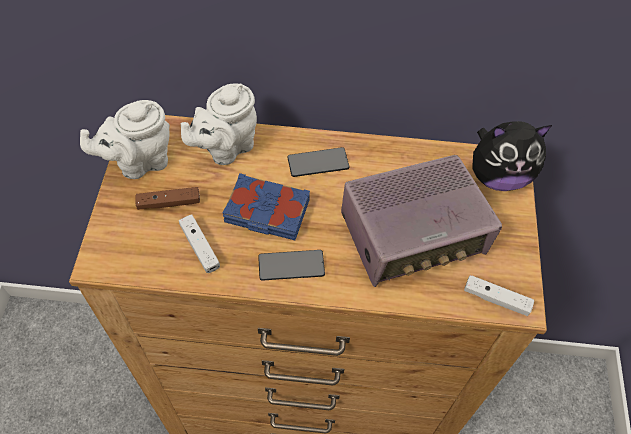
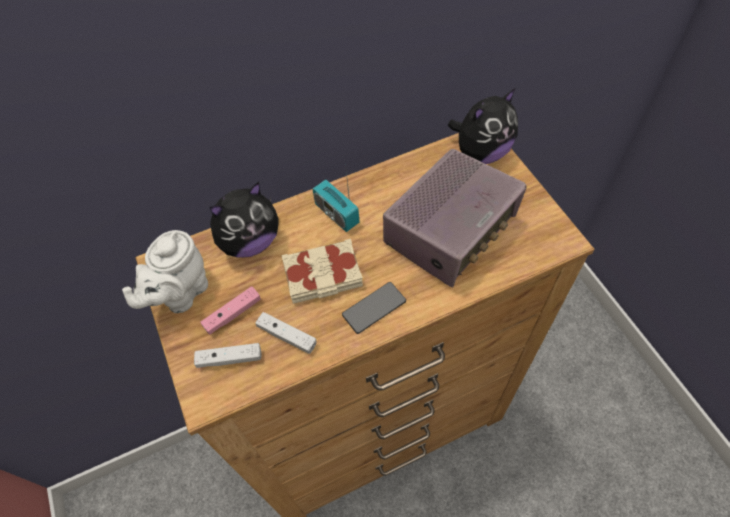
camera: 25 degrees left, 0 degrees up
(169, 203) = (233, 314): brown game controller -> pink game controller
(226, 148) = (250, 242): white teapot -> plush toy
(267, 212) = (323, 276): blue book -> beige book
(318, 163) = (336, 214): phone -> radio
(496, 299) = (545, 246): white game controller -> white game controller (229, 359)

